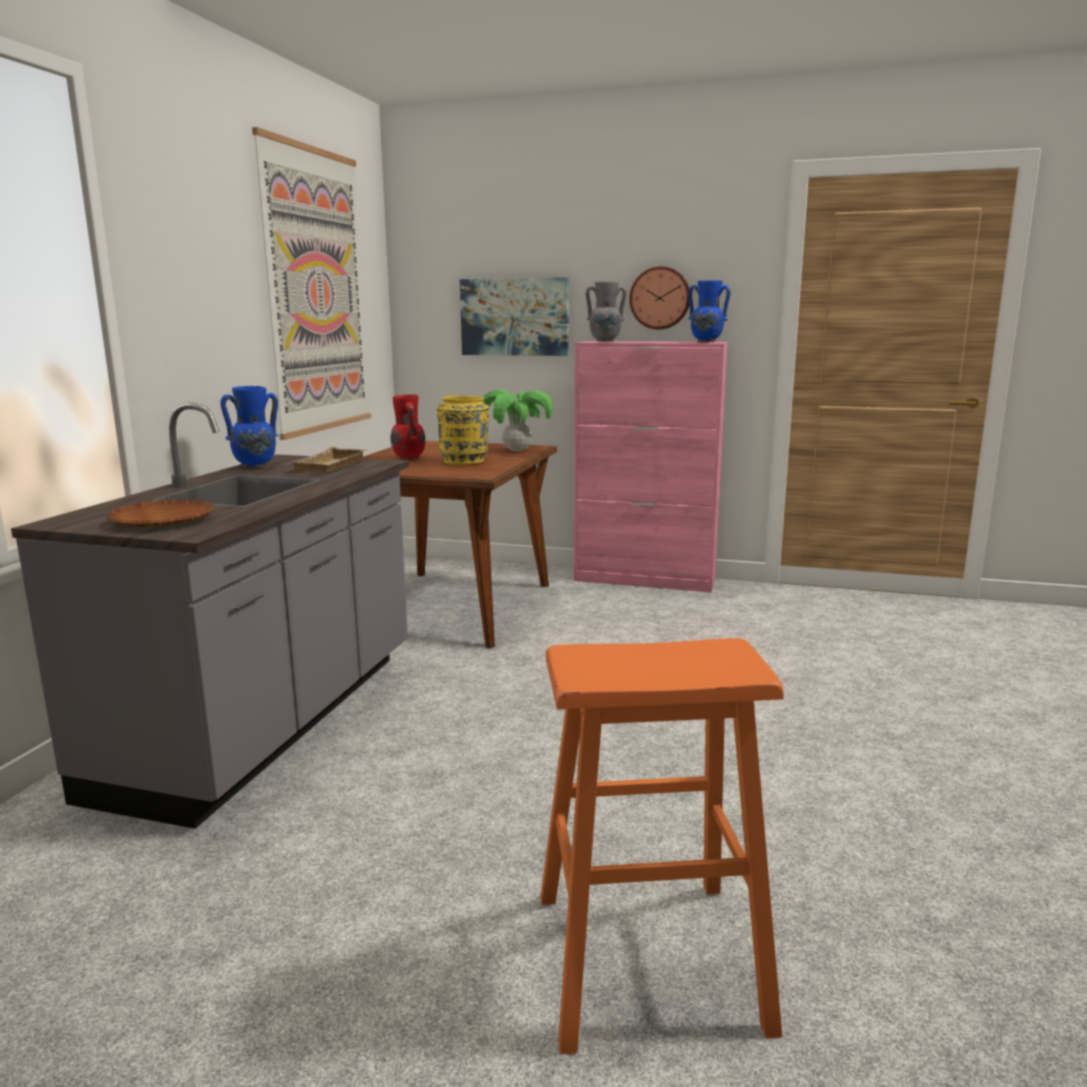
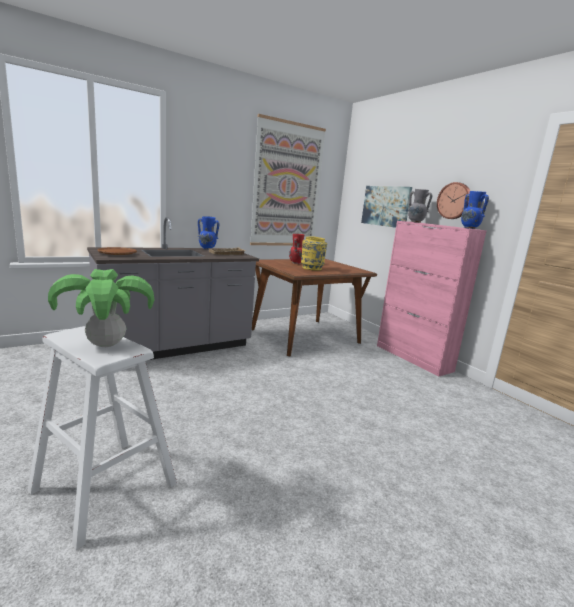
camera: 40 degrees right, 0 degrees up
(517, 450) = (350, 270): potted plant -> potted plant (107, 344)
(647, 959) = (104, 487): orange stool -> white stool

